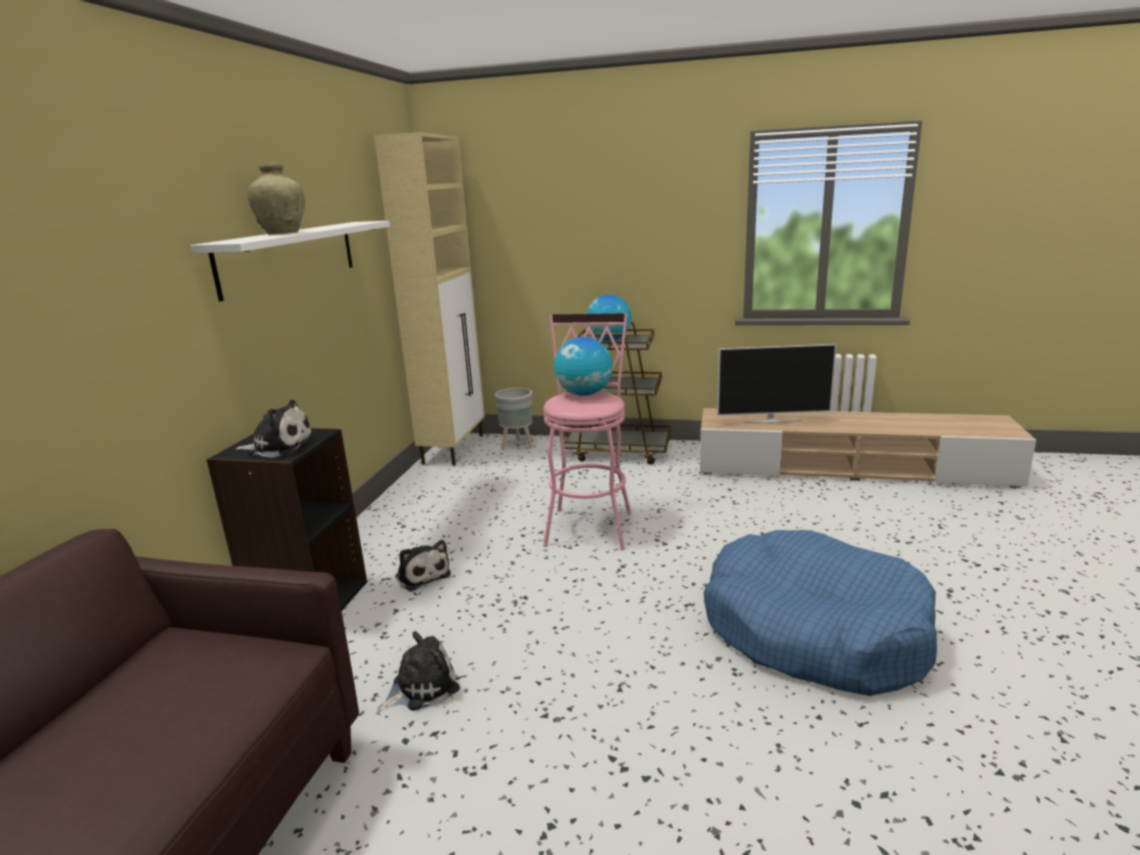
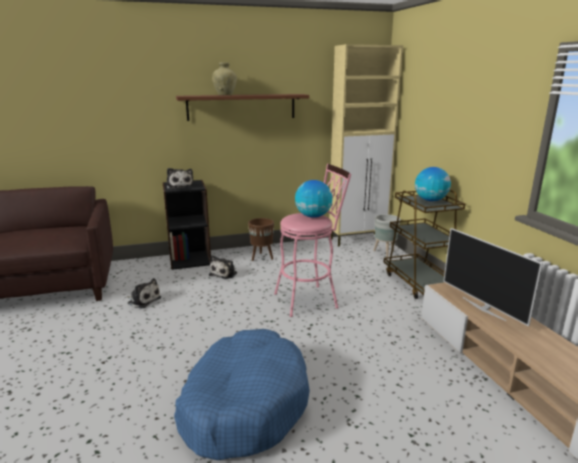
camera: 60 degrees right, 0 degrees up
(290, 256) = (241, 107): white shelf -> brown shelf
(408, 529) = (262, 257): none -> brown planter

